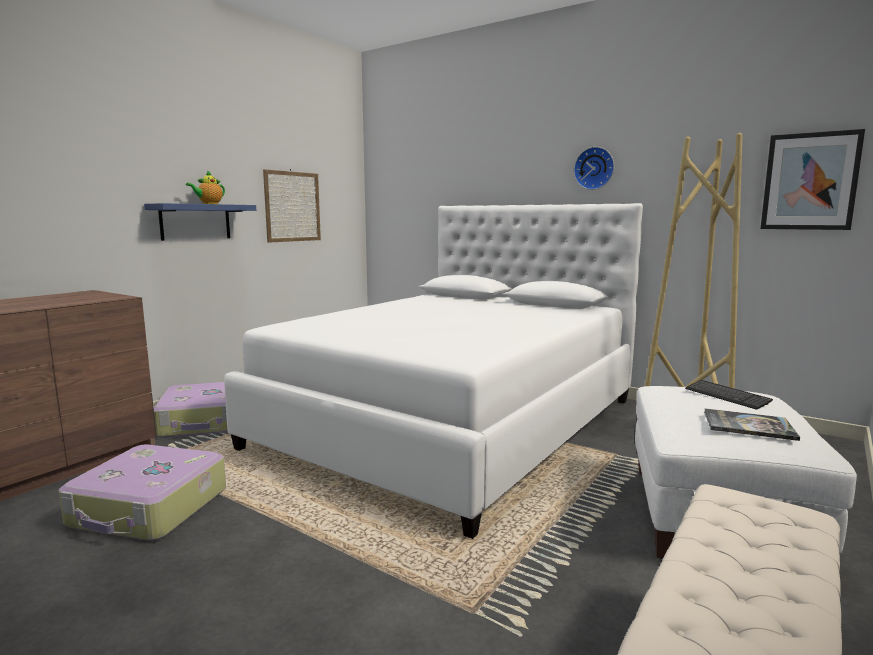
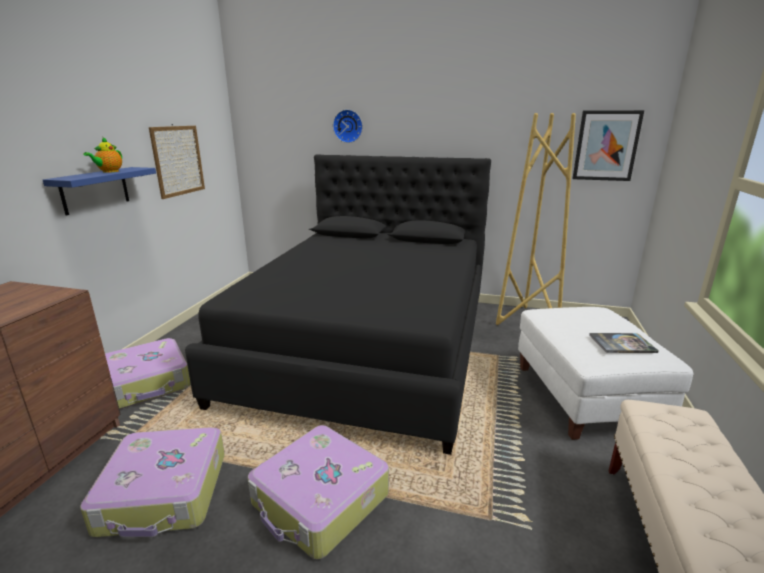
camera: 20 degrees left, 10 degrees up
(289, 547) = (320, 500): none -> suitcase
(453, 423) = (368, 346): white bed -> black bed
(594, 168) = (450, 127): wall clock -> wall clock (348, 126)
(727, 396) = (588, 316): keyboard -> none

